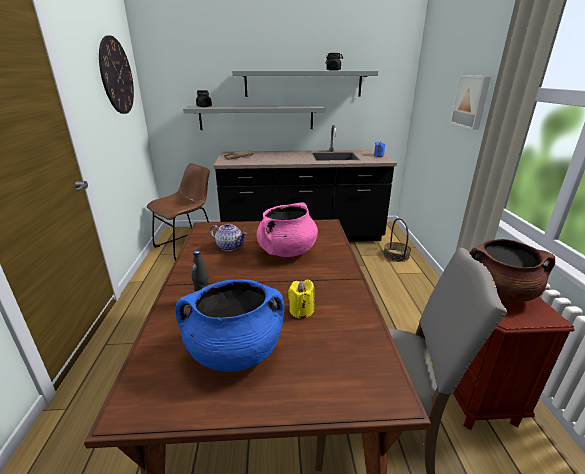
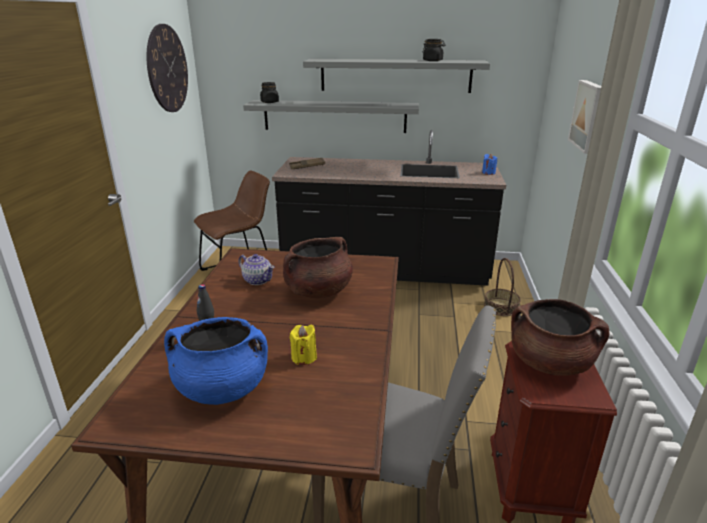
camera: 10 degrees right, 0 degrees up
(287, 251) = (318, 291): pink cooking pot -> brown cooking pot

